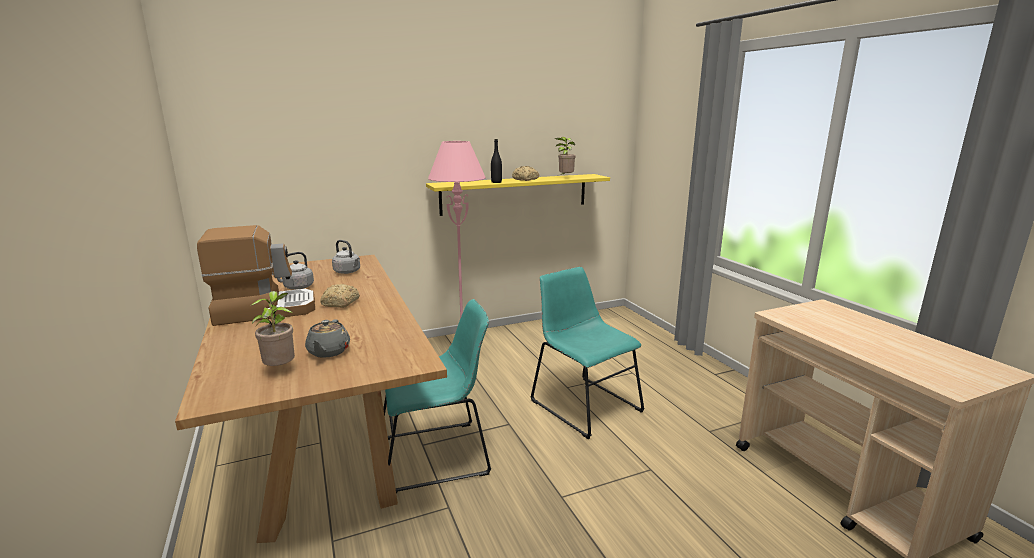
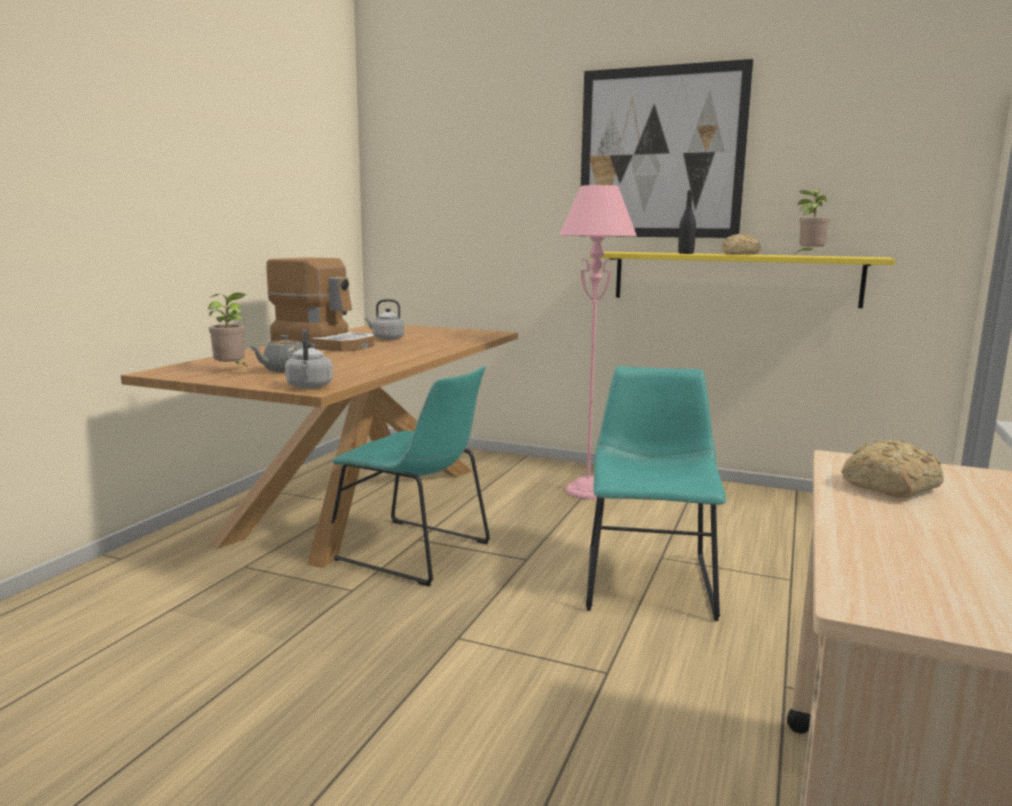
camera: 45 degrees right, 5 degrees down
(340, 303) = (383, 351): bread -> bread (888, 487)
(348, 272) = (455, 337): grey kettle -> grey kettle (309, 387)
(462, 110) = (660, 153): none -> picture

